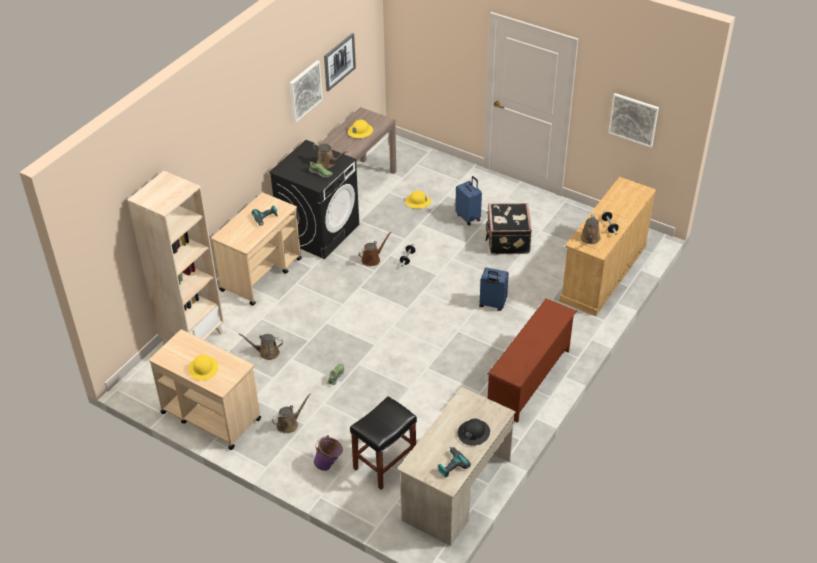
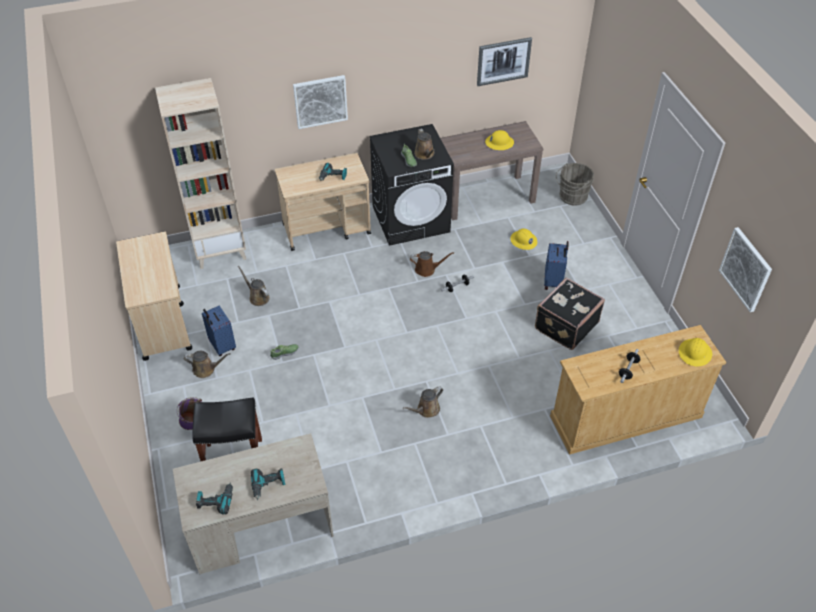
camera: 40 degrees right, 5 degrees up
(203, 369) = (141, 275): yellow hard hat -> yellow hard hat (695, 353)
(305, 90) = (442, 73): picture -> picture (320, 101)
(417, 154) = (571, 197): none -> grey bucket
(473, 433) = (268, 485): black hard hat -> power drill
(492, 304) = (483, 377): blue suitcase -> blue suitcase (221, 346)
(530, 380) = (437, 473): brown shoe rack -> none
(590, 239) = (592, 370): brown watering can -> brown watering can (426, 410)

